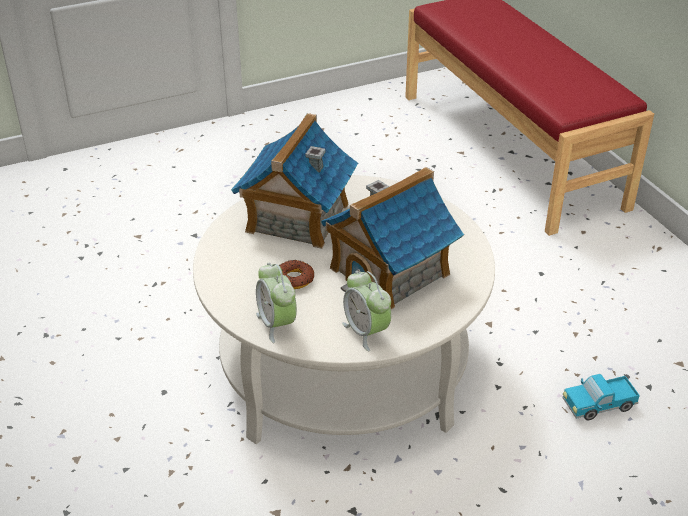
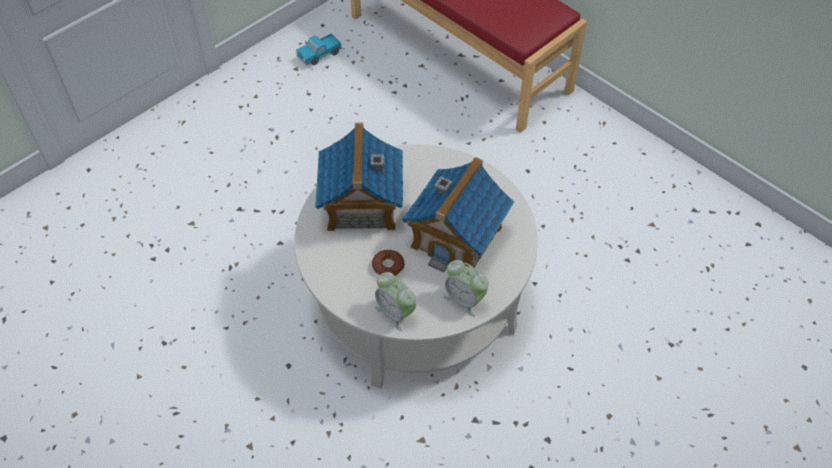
camera: 20 degrees left, 15 degrees up
(598, 406) = (609, 278): toy truck -> toy truck (319, 55)

